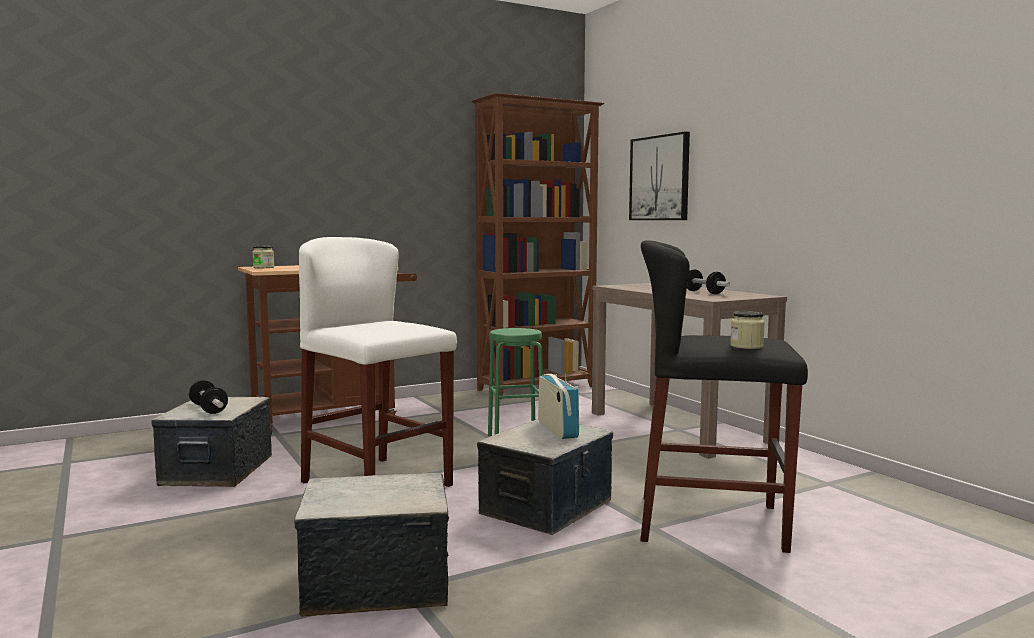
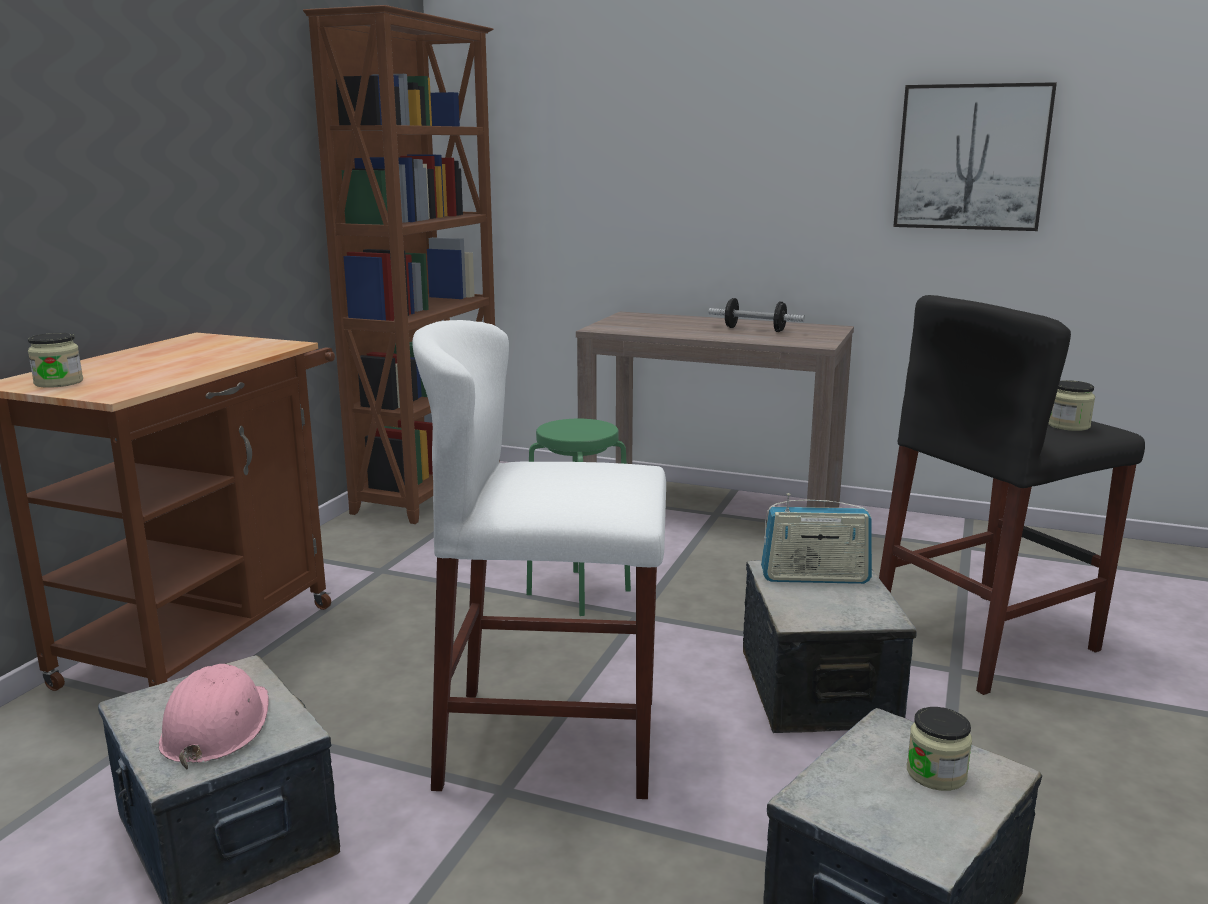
camera: 40 degrees left, 10 degrees up
(208, 409) = (216, 727): dumbbell -> pink hard hat
(396, 495) = (936, 774): none -> jar
(557, 429) = (815, 577): radio -> radio turned 150 degrees clockwise
(660, 178) = (610, 157): picture -> picture (971, 157)

